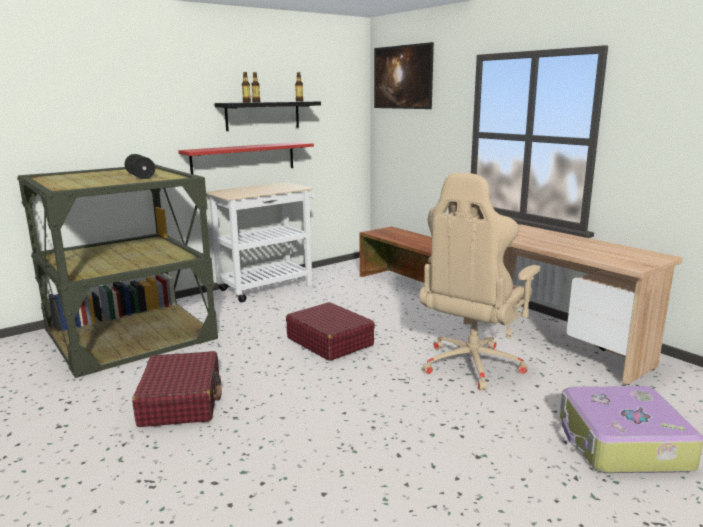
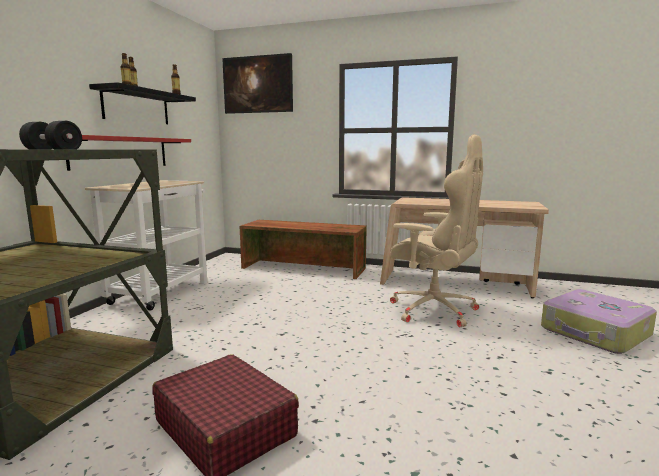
camera: 35 degrees left, 5 degrees down
(330, 342) = (297, 322): red suitcase -> none
(472, 364) = (432, 310): beige office chair -> beige office chair turned 60 degrees counterclockwise

